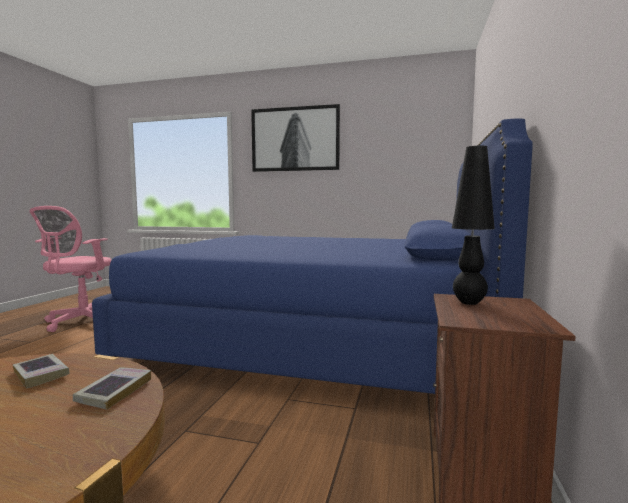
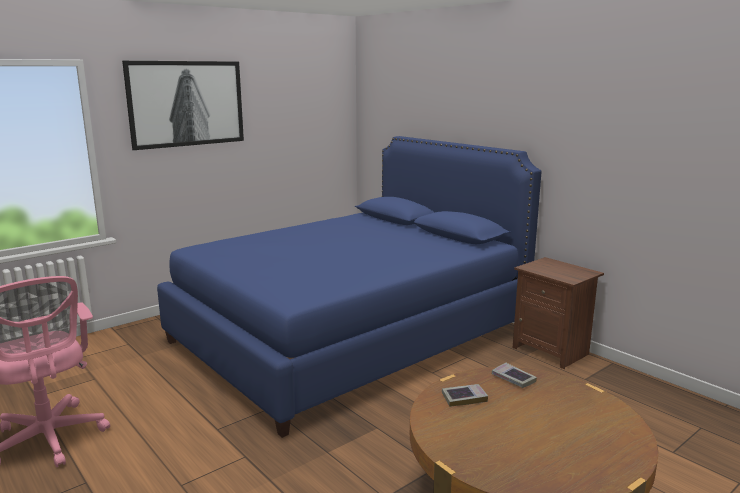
camera: 55 degrees left, 10 degrees up
(468, 303) = (542, 268): black table lamp -> none

